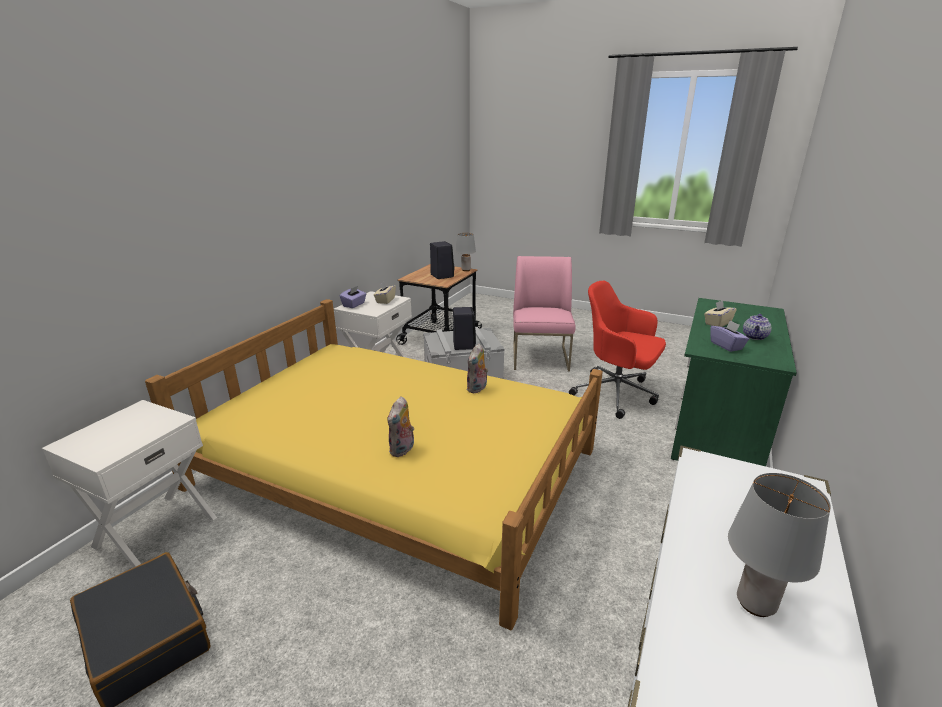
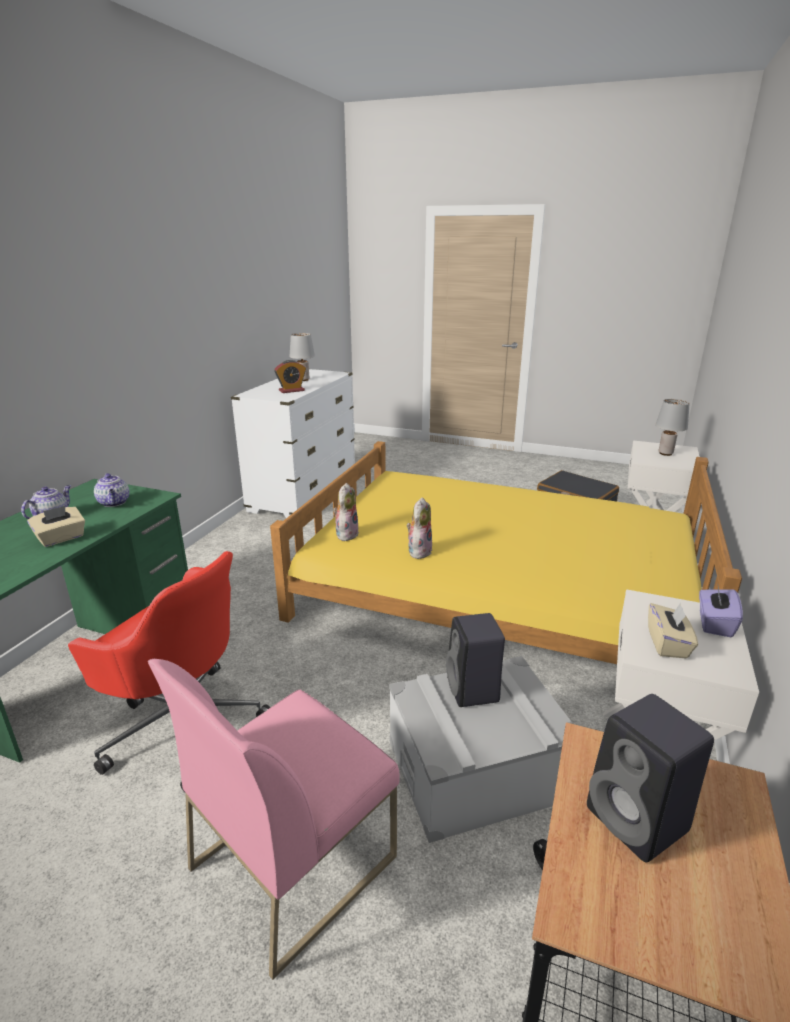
camera: 175 degrees right, 0 degrees up
(402, 450) = (468, 498): plush toy -> plush toy (346, 534)
(466, 270) = (577, 910): grey table lamp -> grey table lamp (665, 453)
(540, 358) = (293, 860): pink chair -> pink chair turned 45 degrees clockwise
(721, 507) = (291, 390): none -> alarm clock
(726, 346) = (114, 503): purple tissue box -> teapot

